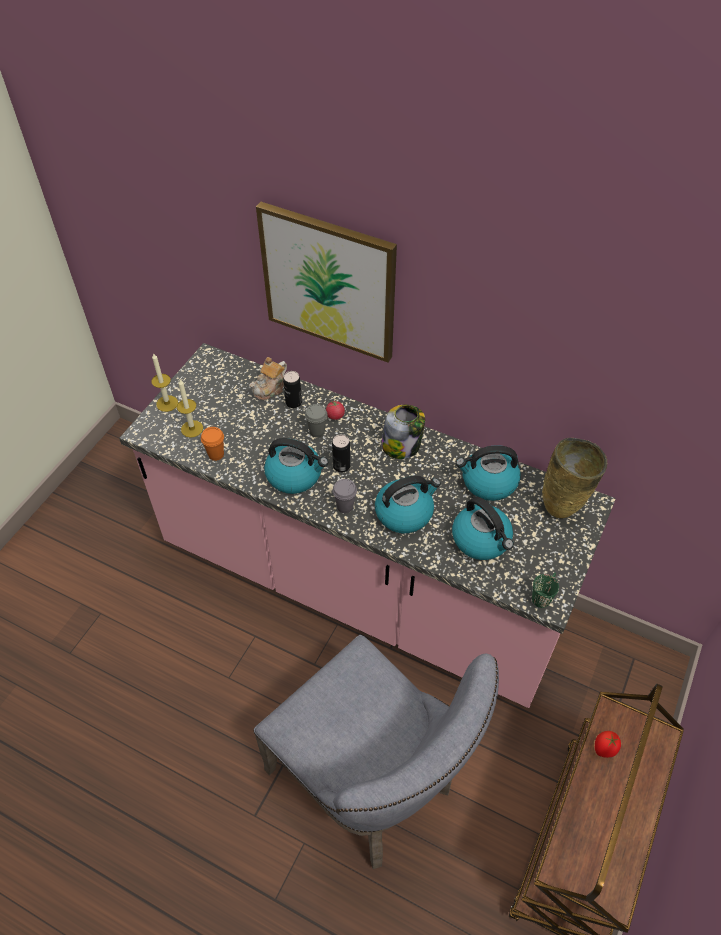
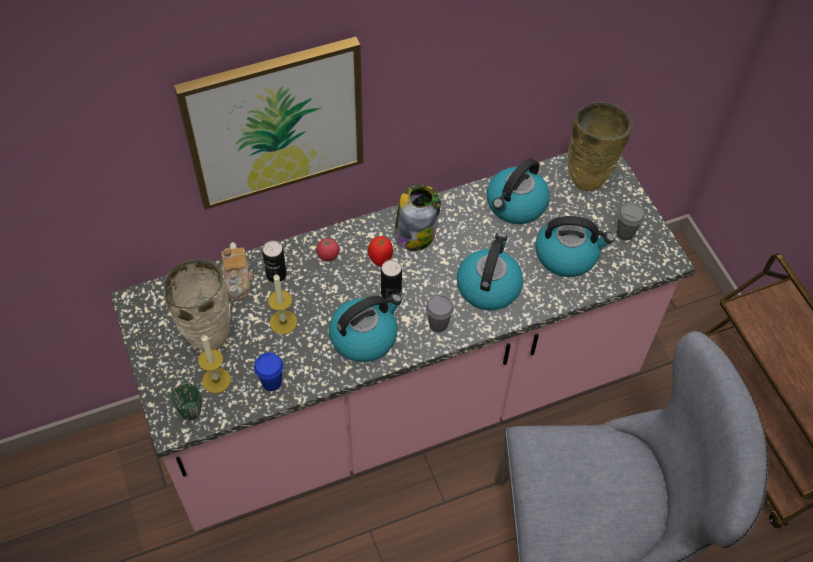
camera: 50 degrees left, 5 degrees up
(167, 403) = (158, 379): candle -> candle (283, 322)
(216, 454) = (271, 382): orange cup -> blue cup
(219, 403) = (208, 334): none -> beige vase
(317, 431) = (331, 282): grey cup -> grey cup (625, 233)
(543, 595) = (655, 257): green mug -> green mug (189, 404)
(604, 749) = (766, 338): tomato -> tomato (380, 258)

